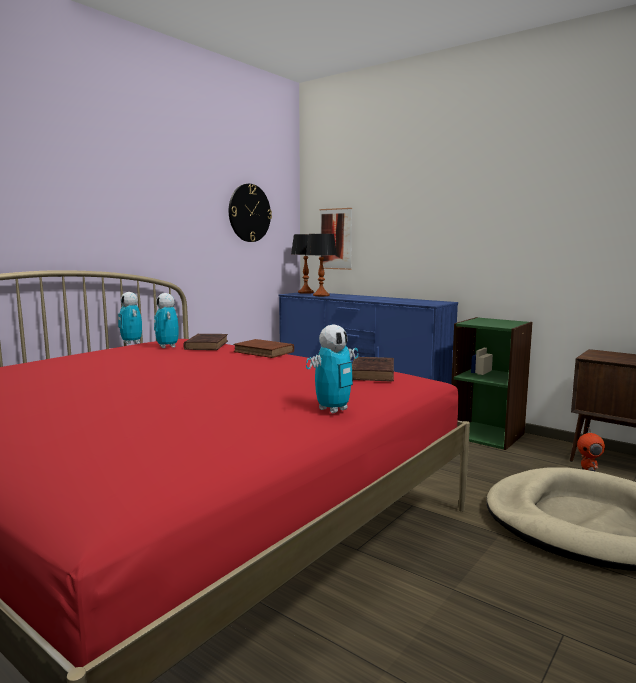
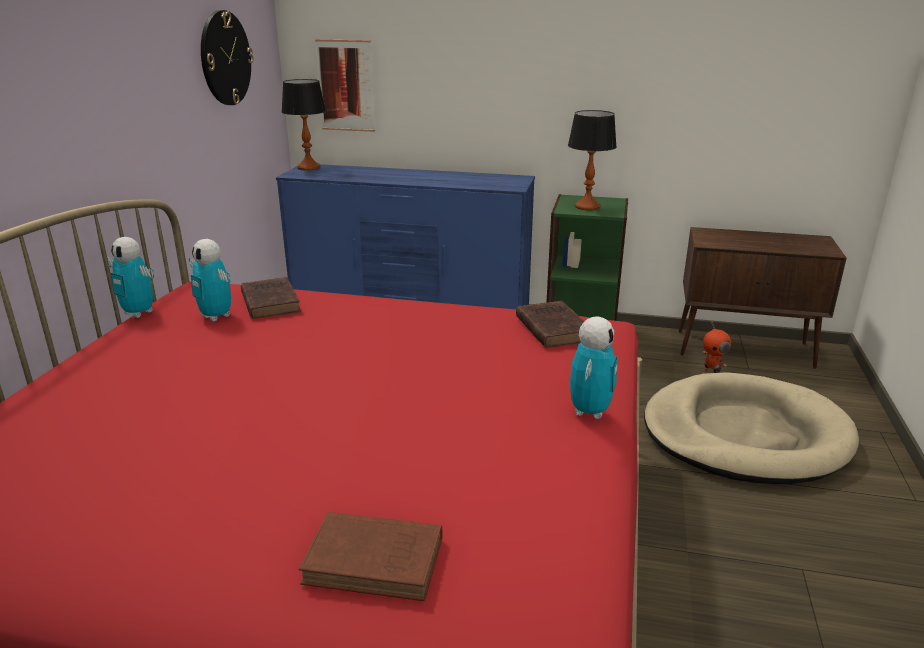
camera: 25 degrees left, 15 degrees up
(265, 352) = (371, 305): brown book -> brown book (378, 562)
(321, 295) = (342, 175): table lamp -> table lamp (587, 207)

